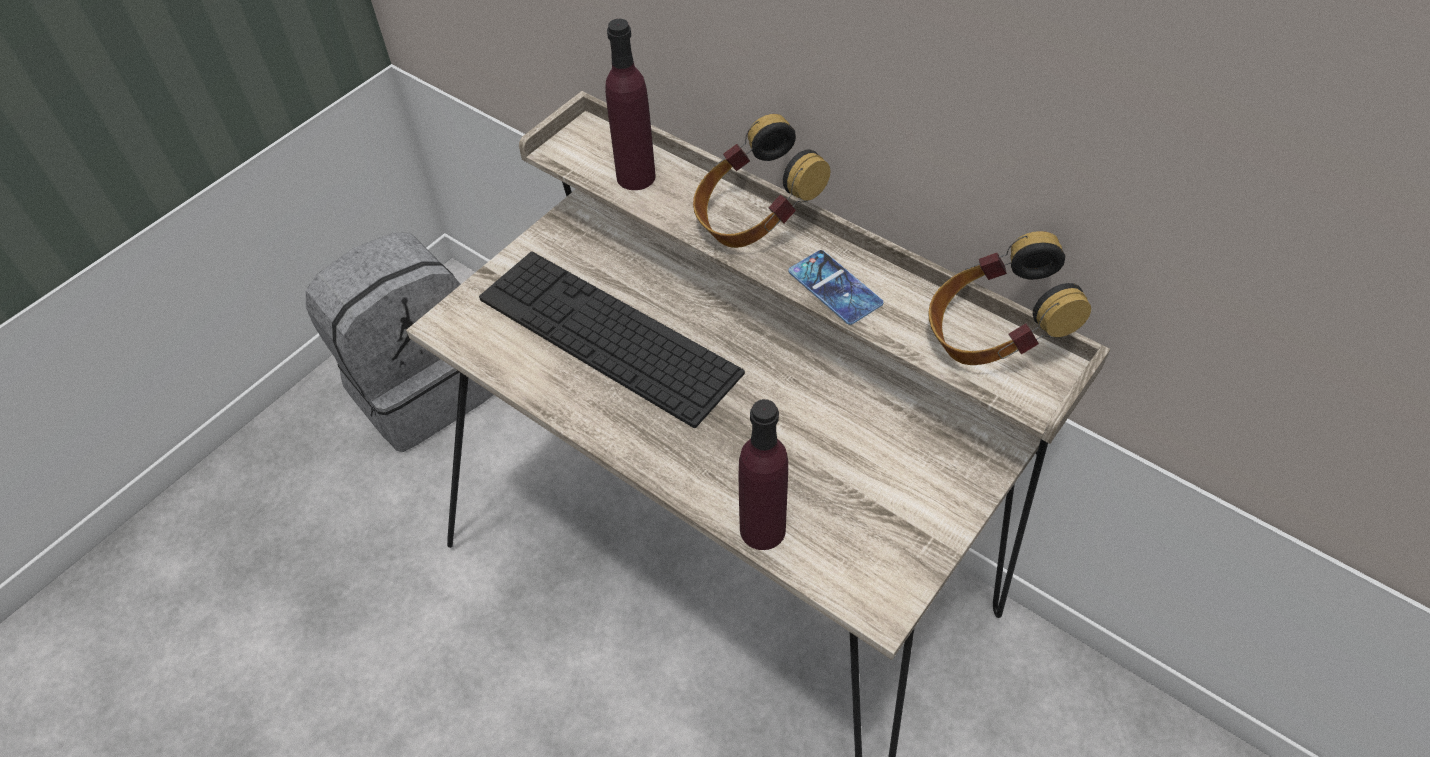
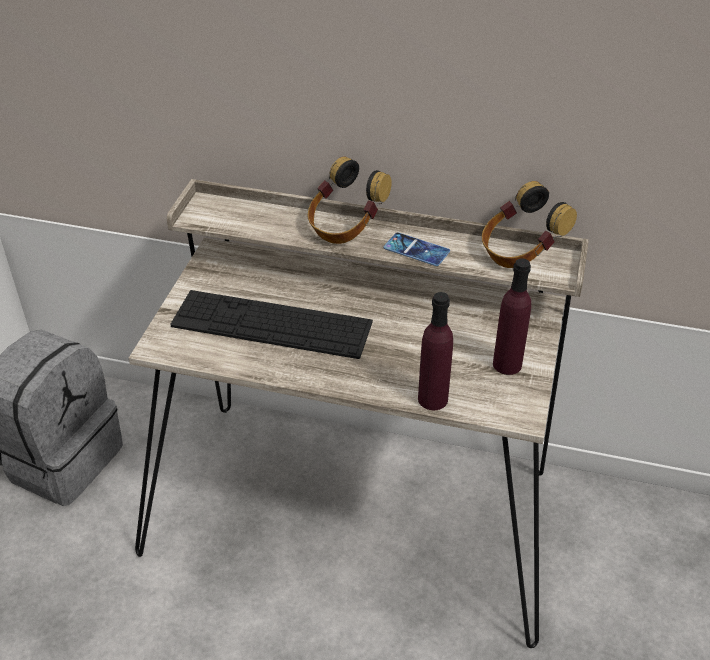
camera: 25 degrees left, 10 degrees down
(636, 176) = (255, 220): purple bottle -> purple bottle (507, 364)

